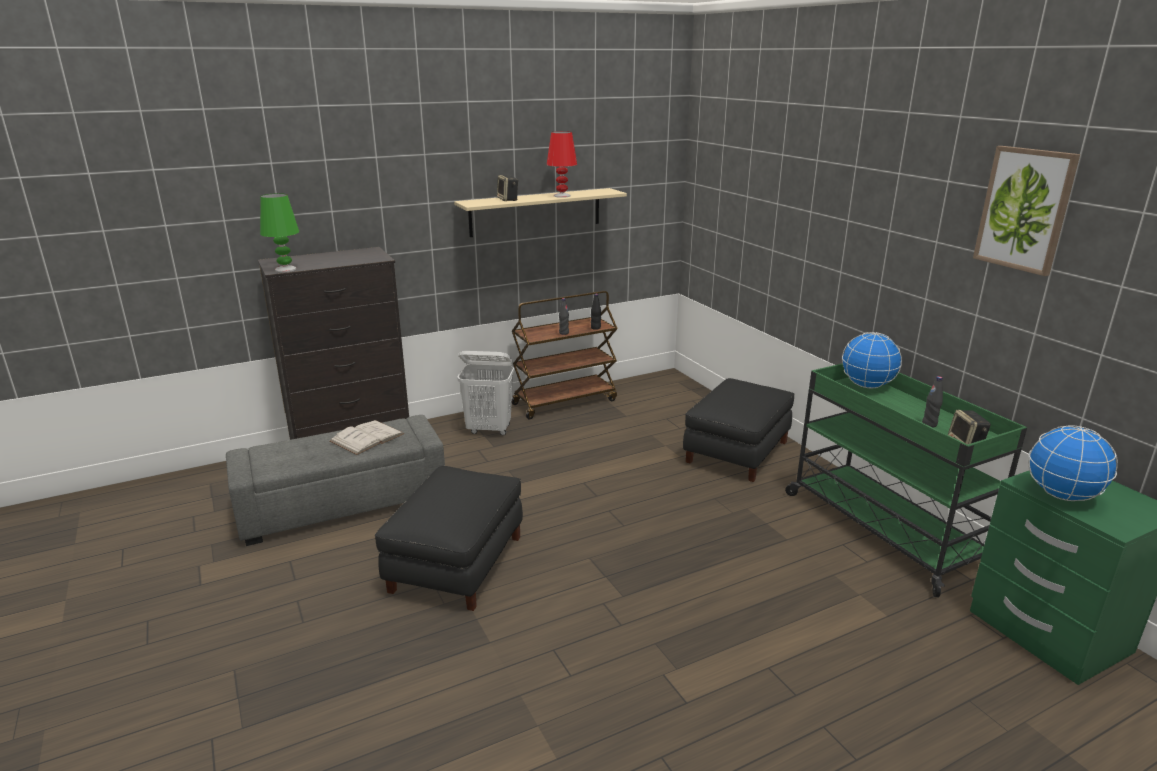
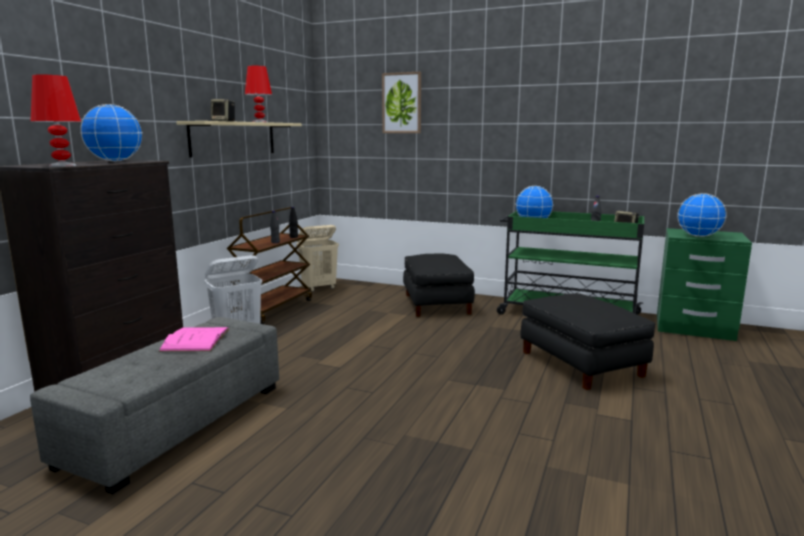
camera: 40 degrees left, 10 degrees down
(285, 269) = (62, 166): green table lamp -> red table lamp
(355, 255) = (115, 161): none -> globe
(367, 437) = (195, 339): white book -> pink book
(456, 563) = (360, 419): black ottoman -> black ottoman (580, 364)
(647, 385) = (319, 288): none -> beige laundry basket
(1025, 209) = (614, 91): picture -> picture (402, 103)

